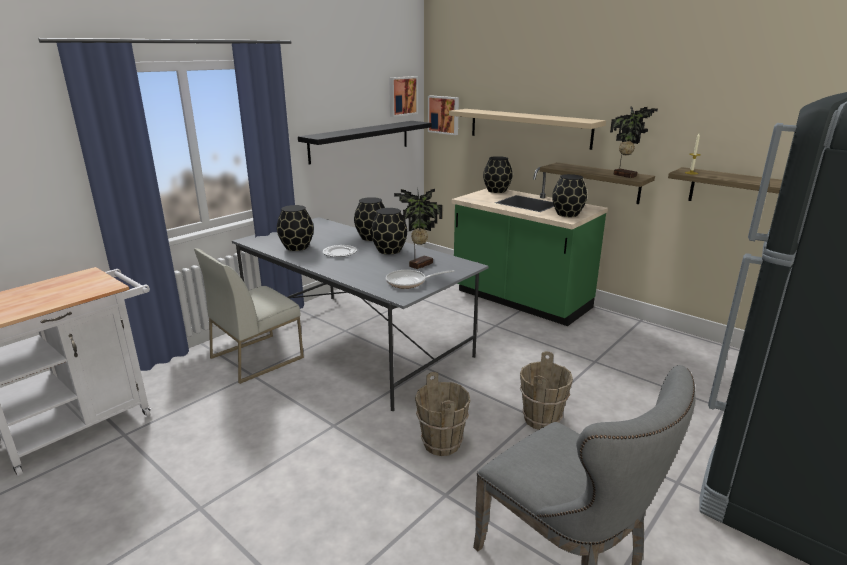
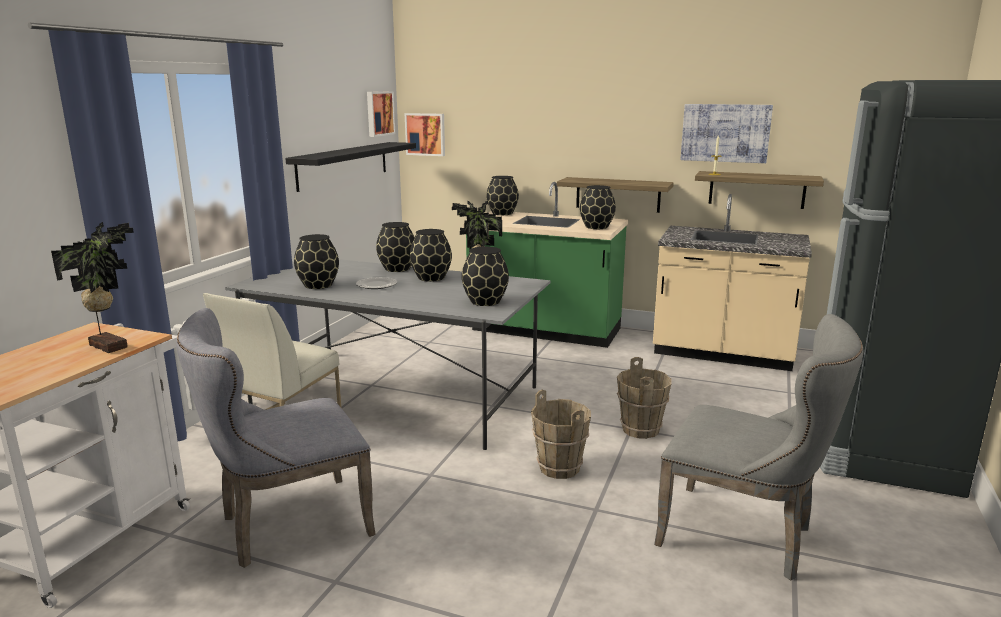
camera: 20 degrees left, 5 degrees down
(201, 447) = (286, 525): none -> grey chair
(409, 282) = (486, 301): frying pan -> black vase
(529, 128) = (532, 142): beige shelf -> none
(625, 175) = (647, 183): potted plant -> potted plant (110, 345)
(678, 351) = (722, 354): none -> beige counter
(712, 130) = (725, 133): none -> picture

